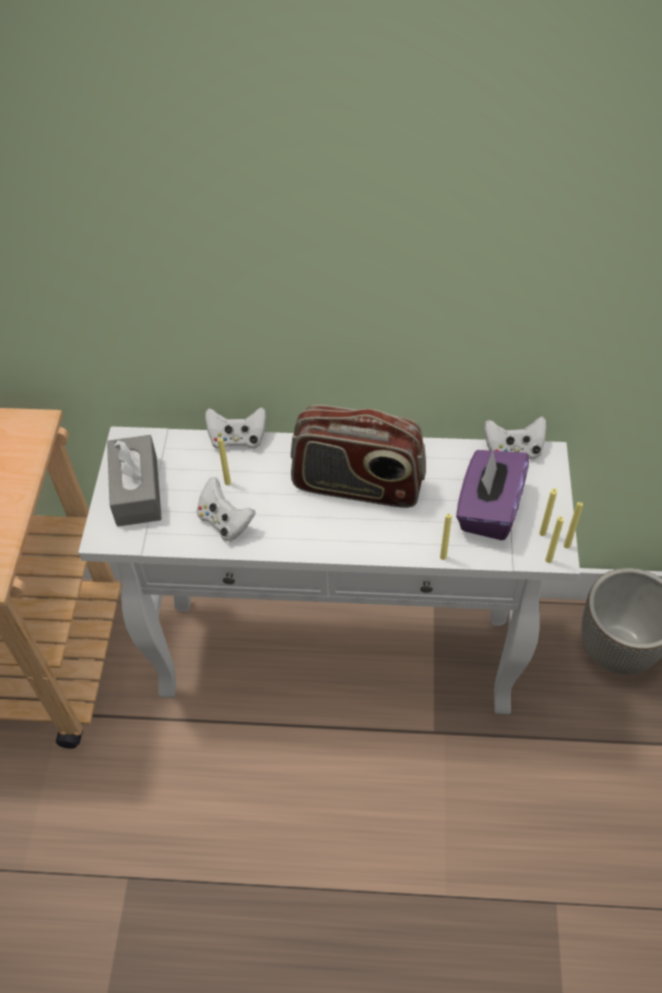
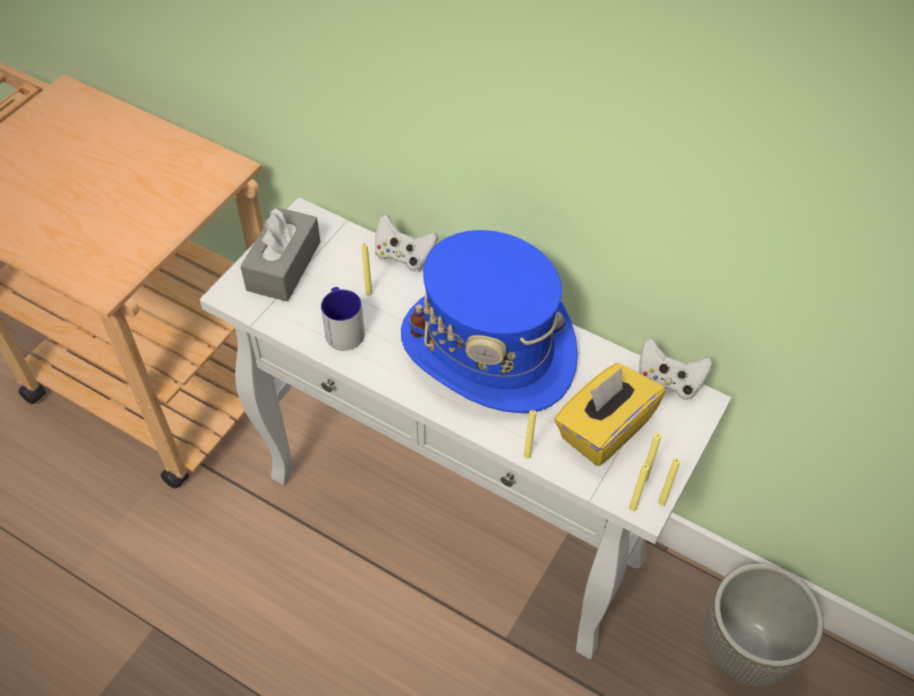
camera: 25 degrees right, 0 degrees up
(225, 522) = (343, 328): white game controller -> mug
(357, 485) = (488, 348): radio -> blue hat
(488, 509) = (603, 429): purple tissue box -> yellow tissue box

